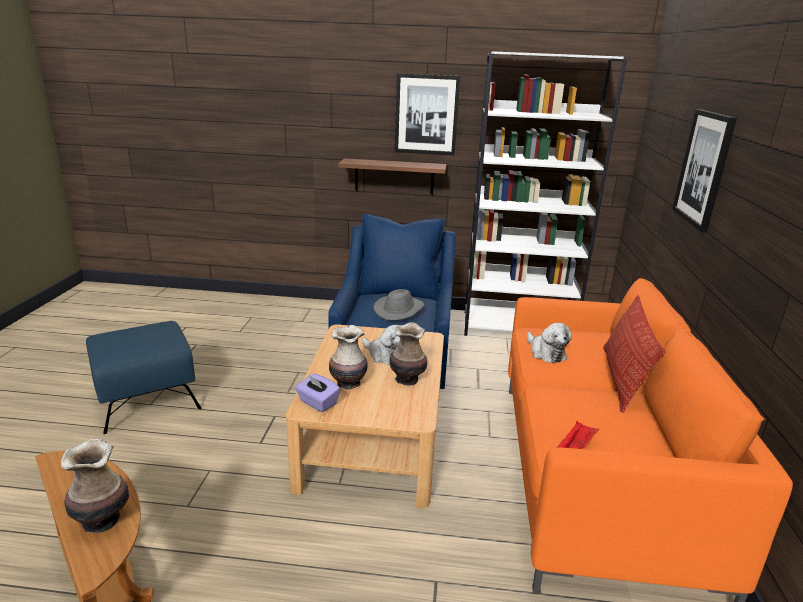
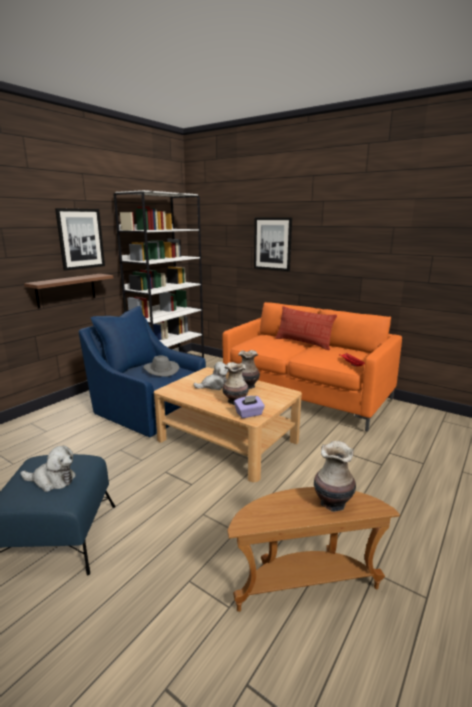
camera: 60 degrees left, 5 degrees down
(546, 353) = (267, 348): plush toy -> plush toy (52, 480)

